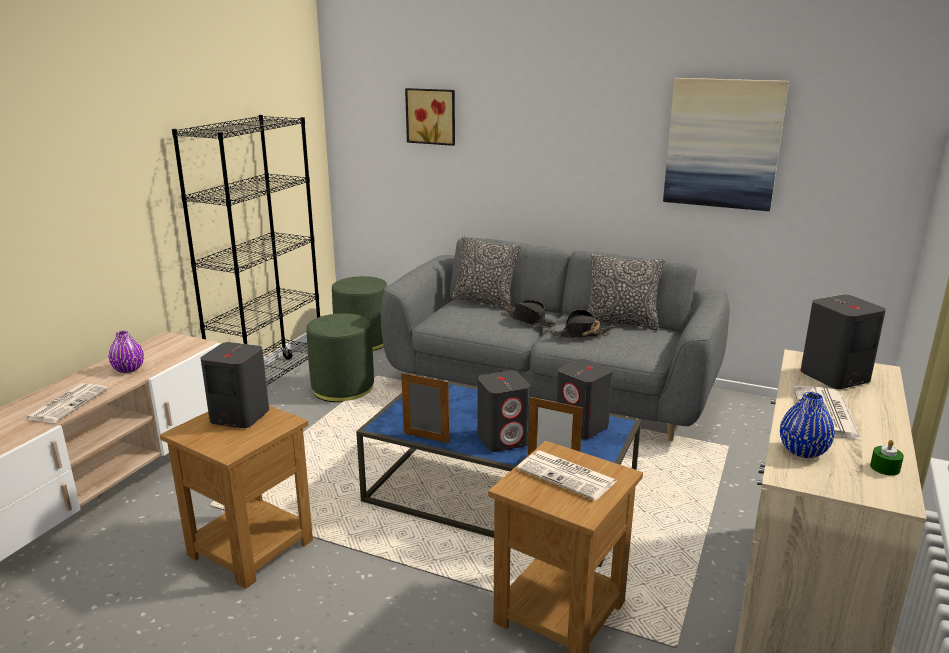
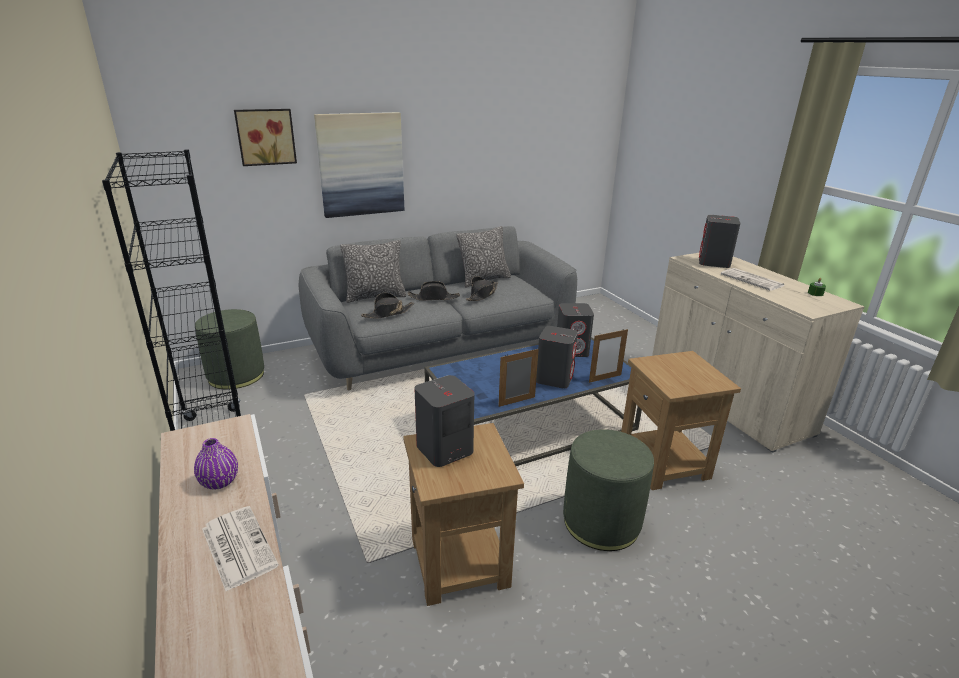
camera: 50 degrees left, 5 degrees up
(342, 388) = (293, 417): green ottoman -> green ottoman (601, 522)
(460, 318) = (388, 313): none -> black hat
(568, 476) = (677, 370): newspaper -> none
(723, 144) = (511, 136): picture -> picture (361, 165)
(802, 451) = (787, 299): blue vase -> none

